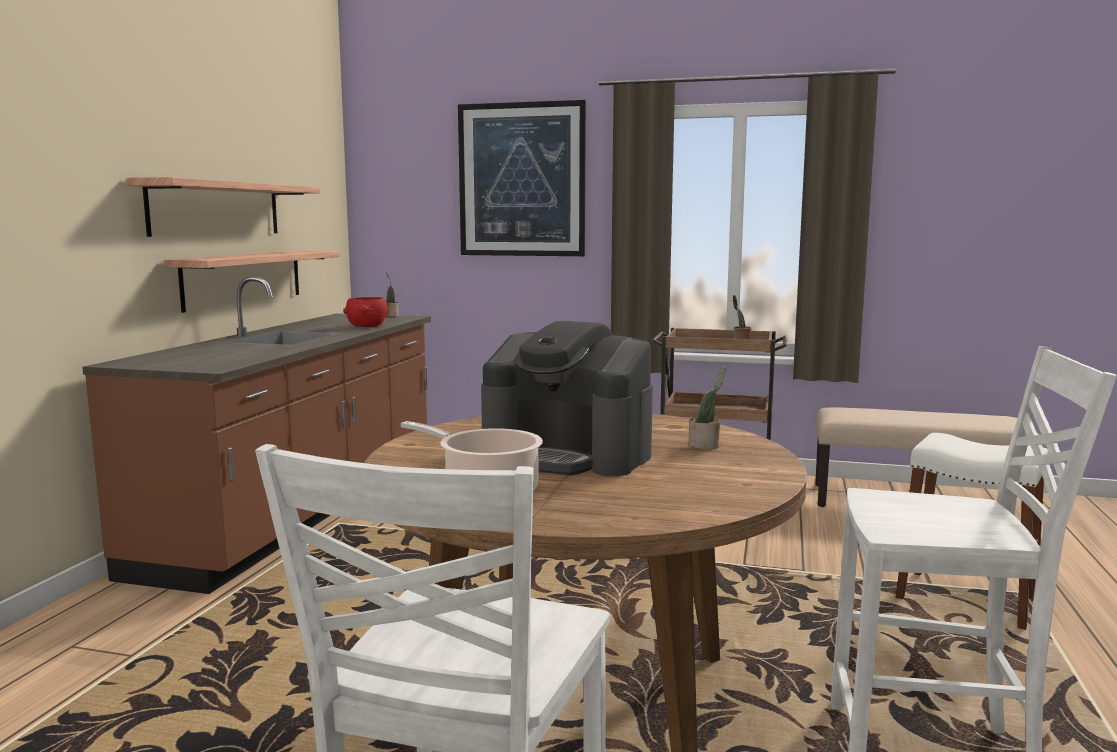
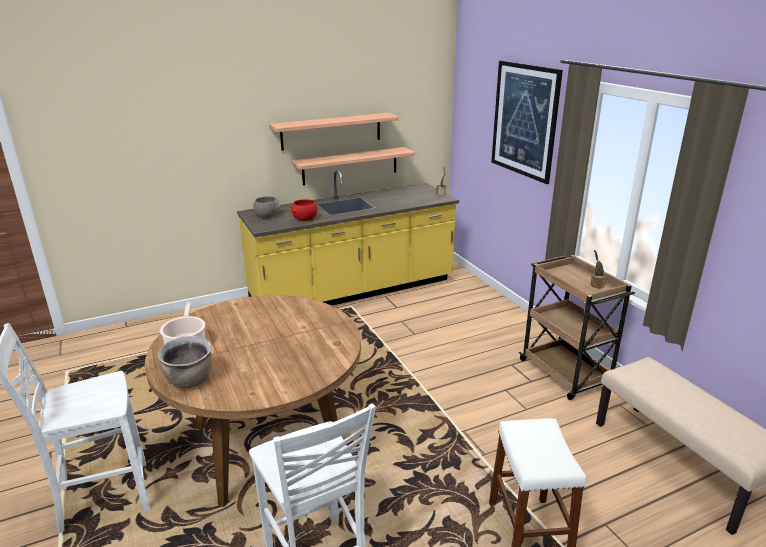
camera: 50 degrees right, 15 degrees up
(174, 360) = (267, 215): none -> grey bowl
(302, 510) = (353, 291): brown counter -> yellow counter
(367, 326) = (401, 204): red bowl -> red bowl (305, 219)
(568, 455) = (255, 339): coffee machine -> none
(631, 509) = (190, 380): none -> brown cooking pot
(706, 446) = (308, 363): potted plant -> none

